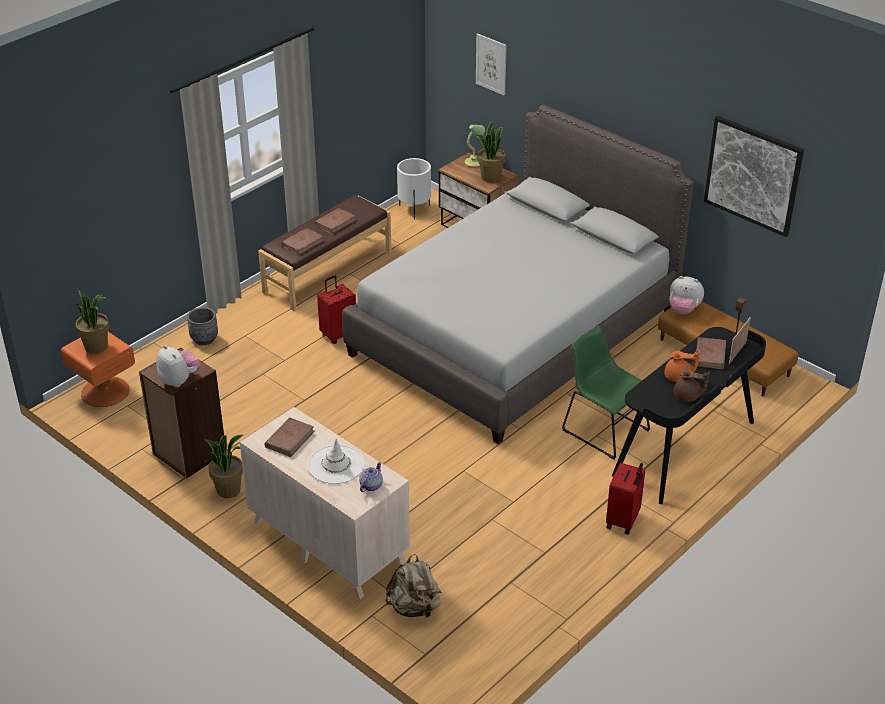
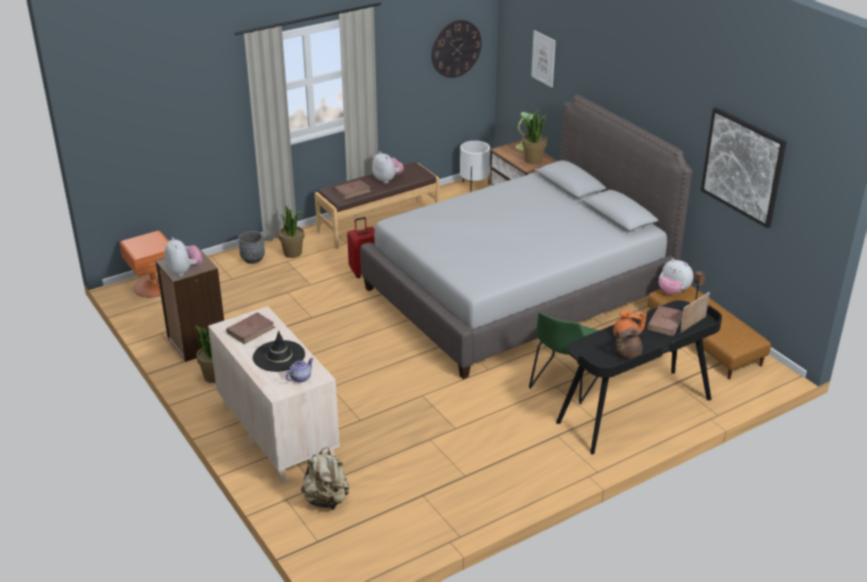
camera: 15 degrees right, 5 degrees down
(97, 346) = (148, 244): potted plant -> potted plant (293, 253)
(335, 223) = (387, 180): brown book -> plush toy
(335, 464) = (279, 356): white hat -> black hat
(386, 61) = (456, 48): none -> wall clock
(602, 428) = (564, 381): green chair -> green chair turned 120 degrees counterclockwise
(623, 521) = (550, 462): red suitcase -> none
(687, 396) = (627, 353): brown teapot -> brown teapot turned 120 degrees clockwise

